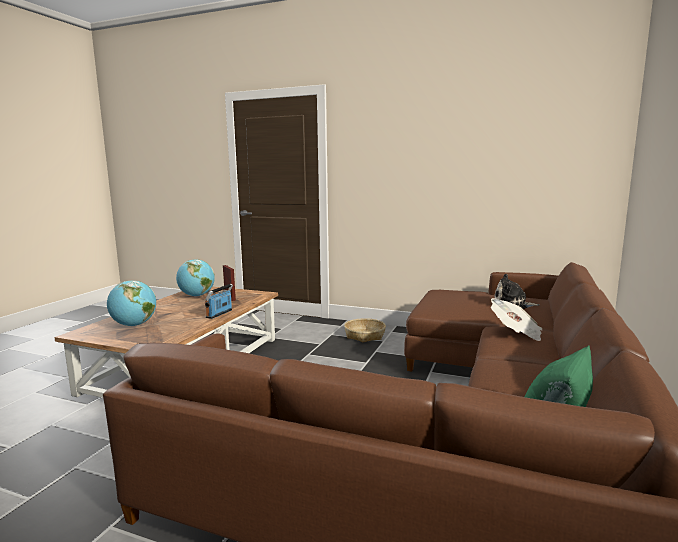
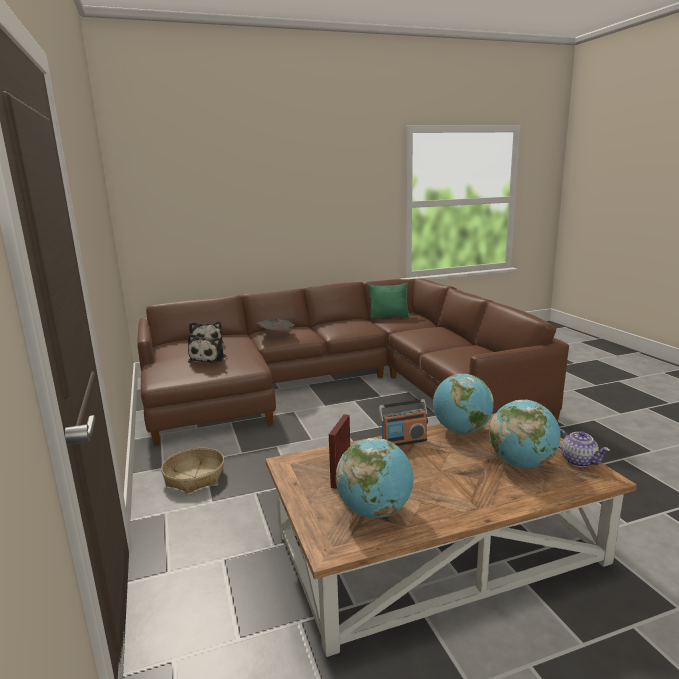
camera: 130 degrees left, 5 degrees up
(93, 336) = (579, 461): none -> teapot
(188, 328) = (461, 430): none -> globe
(461, 301) = (209, 359): none -> plush toy

